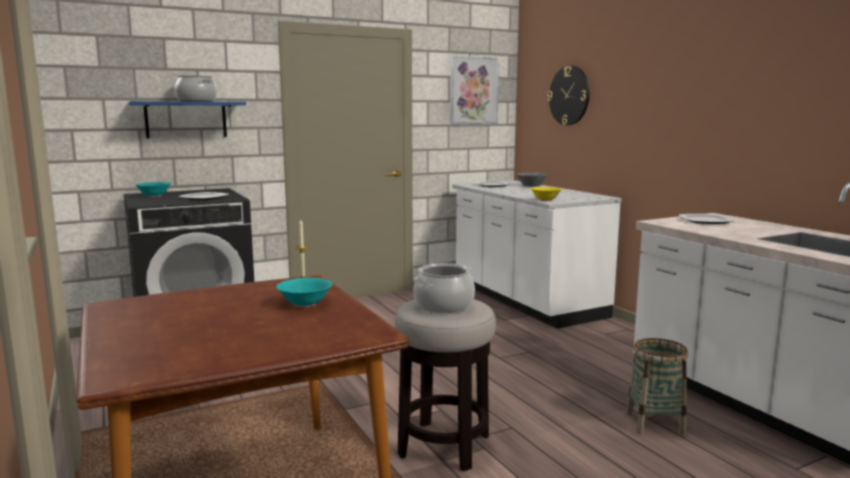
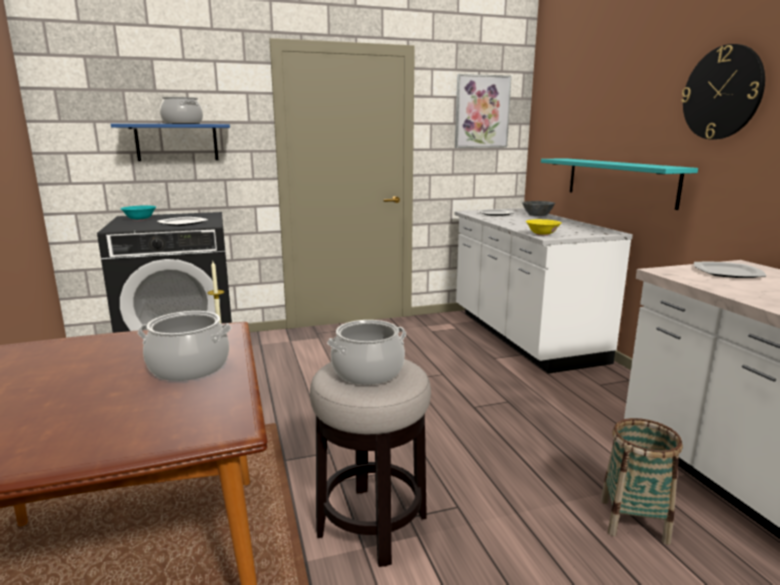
camera: 10 degrees right, 5 degrees up
(305, 304) = (189, 367): turquoise bowl -> cooking pot
(569, 95) = (583, 116): wall clock -> wall clock (722, 93)
(606, 152) = (619, 181): none -> turquoise shelf

